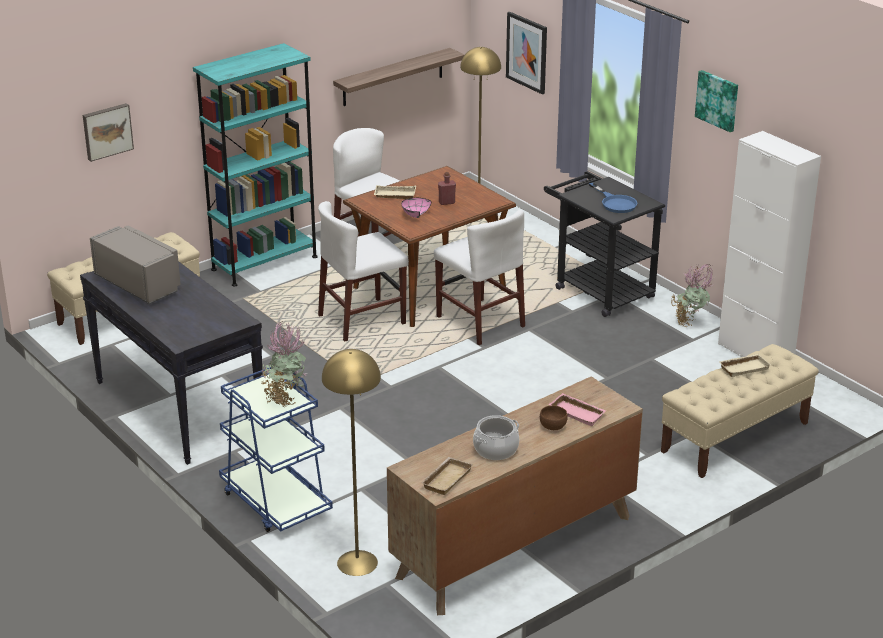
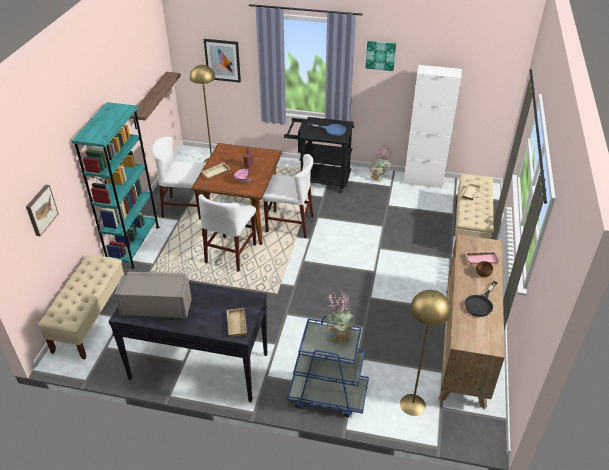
camera: 40 degrees left, 10 degrees up
(445, 478) = (485, 337): beige tray -> beige tray (235, 324)
(496, 449) = (480, 303): cooking pot -> black frying pan

